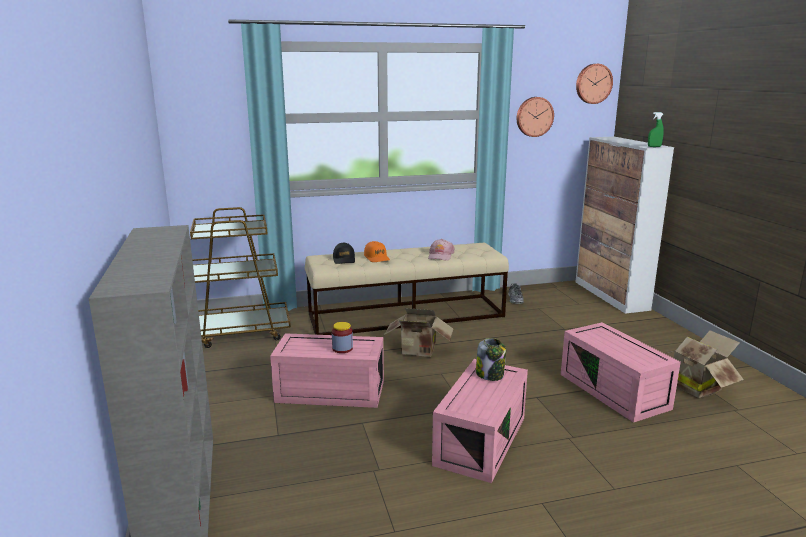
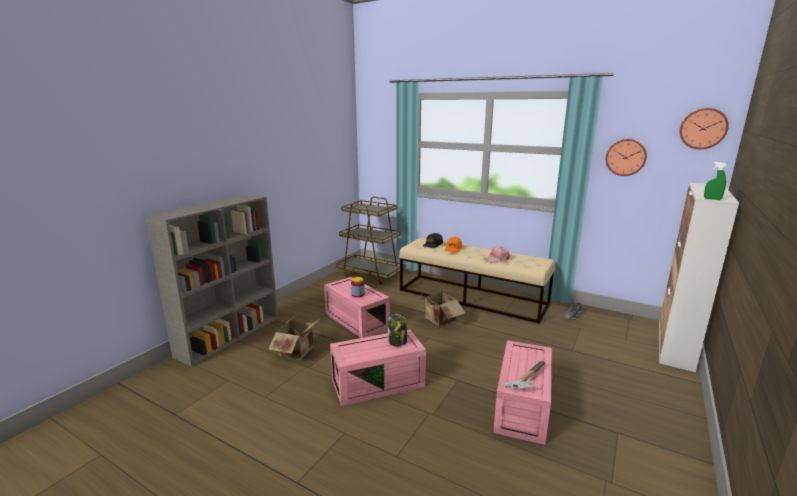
camera: 45 degrees right, 0 degrees up
(637, 354) = (525, 379): none -> hammer
(696, 386) = (607, 444): cardboard box -> cardboard box (299, 352)

